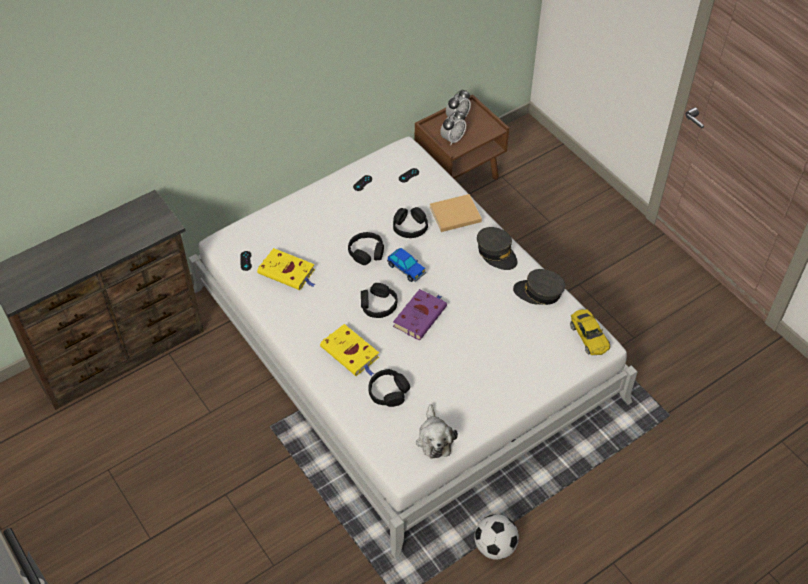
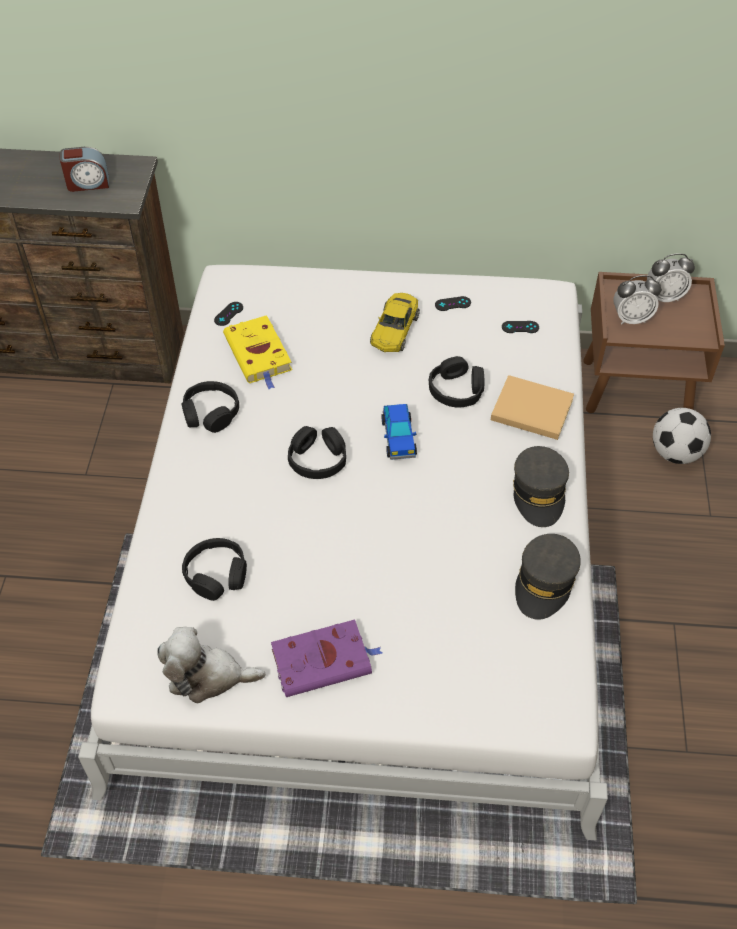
camera: 40 degrees right, 0 degrees up
(133, 227) = (88, 183): none -> alarm clock
(351, 353) = (225, 496): yellow book -> none
(366, 252) = (372, 387): black headphones -> black headphones (211, 413)
(420, 315) = (354, 506): purple book -> purple book (324, 661)
(434, 438) = (207, 676): plush toy -> plush toy turned 60 degrees clockwise
(495, 546) = (219, 887): football -> football (675, 453)
(539, 292) = (545, 583): grey cap -> grey cap turned 120 degrees counterclockwise
(589, 336) = (556, 693): yellow toy car -> yellow toy car (394, 329)

